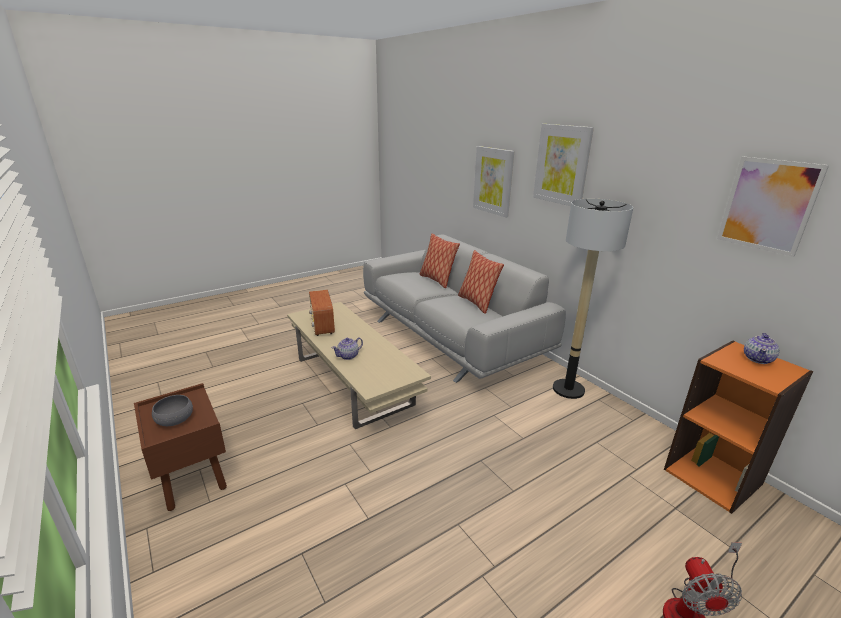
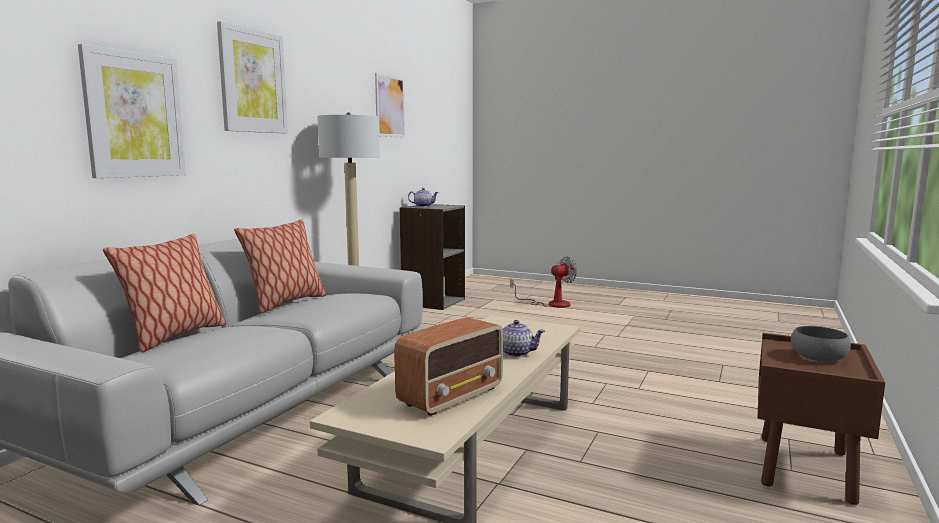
camera: 120 degrees left, 15 degrees down
(713, 476) = (433, 302): orange bookcase -> grey bookcase

